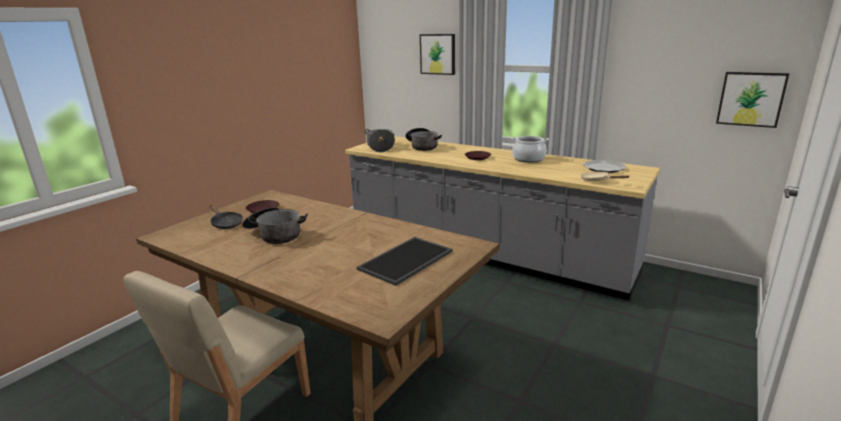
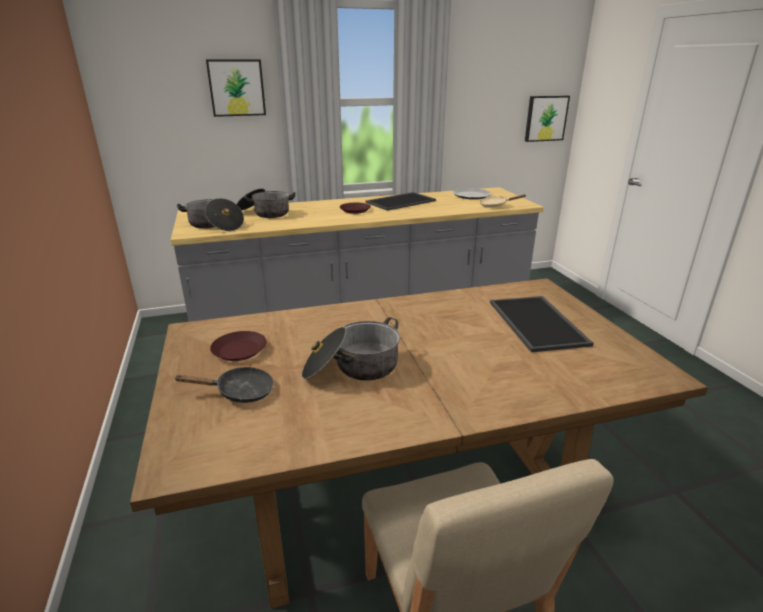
camera: 50 degrees left, 5 degrees up
(528, 159) = (400, 201): cooking pot -> tray

